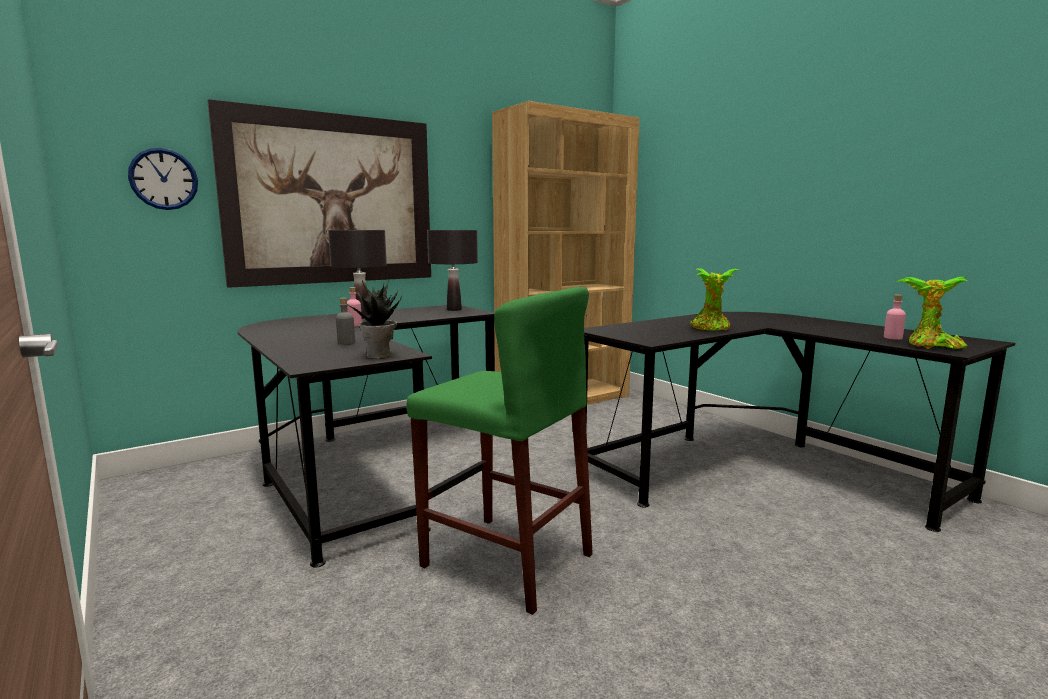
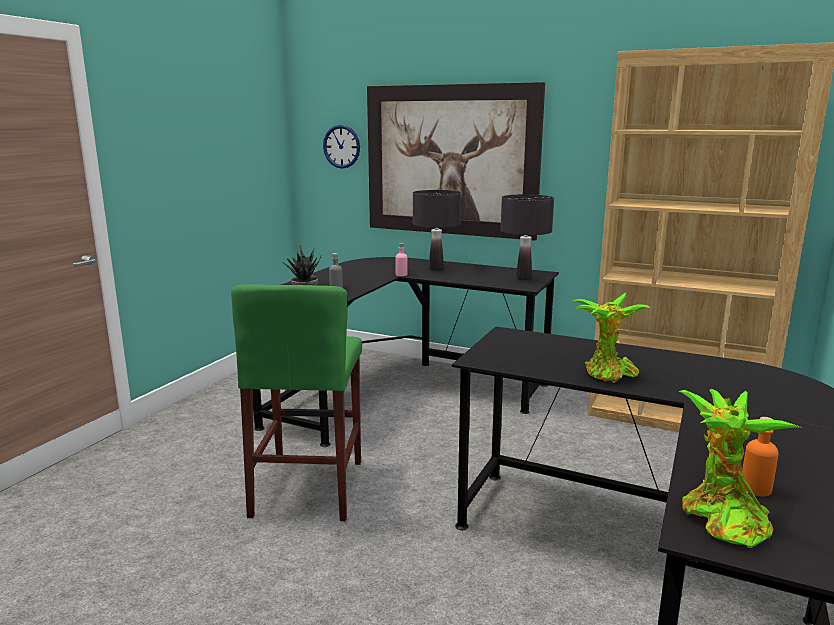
camera: 60 degrees right, 5 degrees up
(892, 338) = (755, 488): pink bottle -> orange bottle

